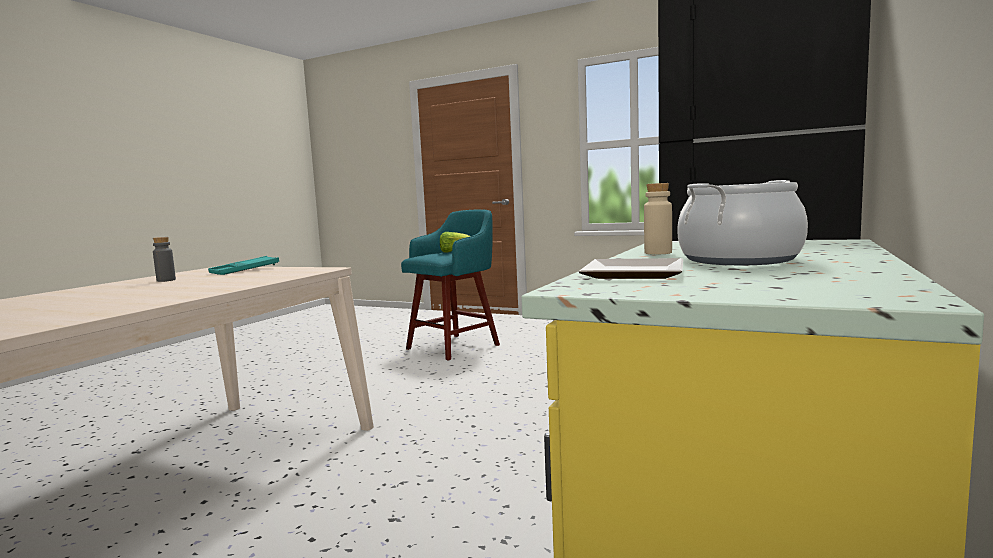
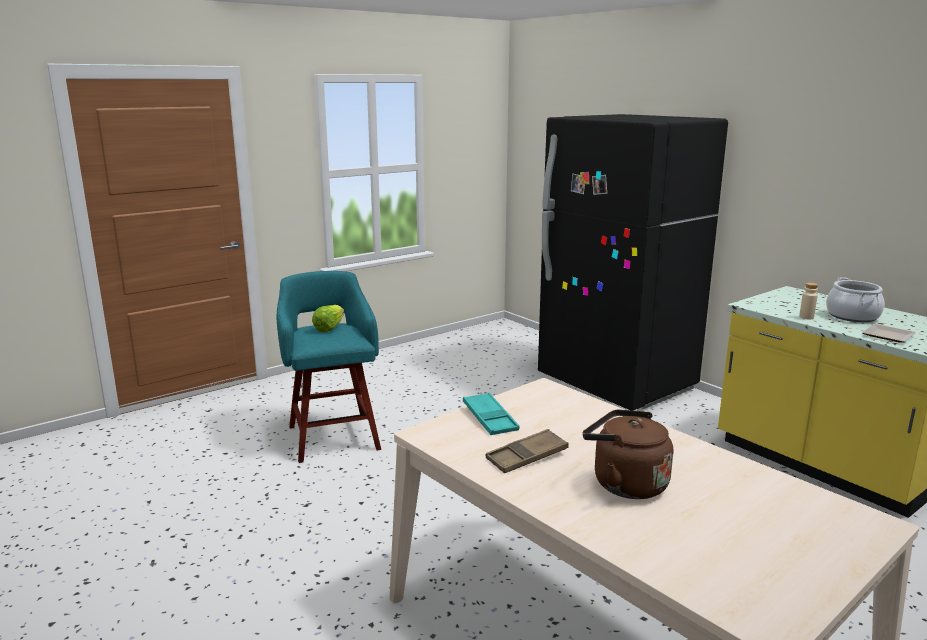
camera: 65 degrees left, 10 degrees up
(98, 295) = (625, 484): none -> brown kettle
(166, 280) = (527, 457): grey bottle -> brown tray

